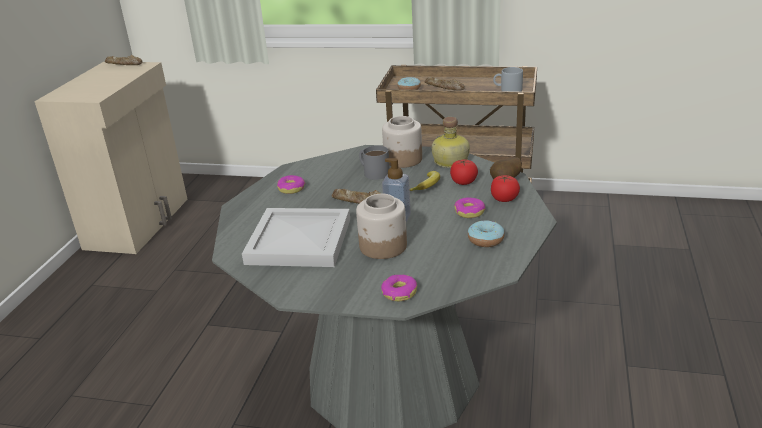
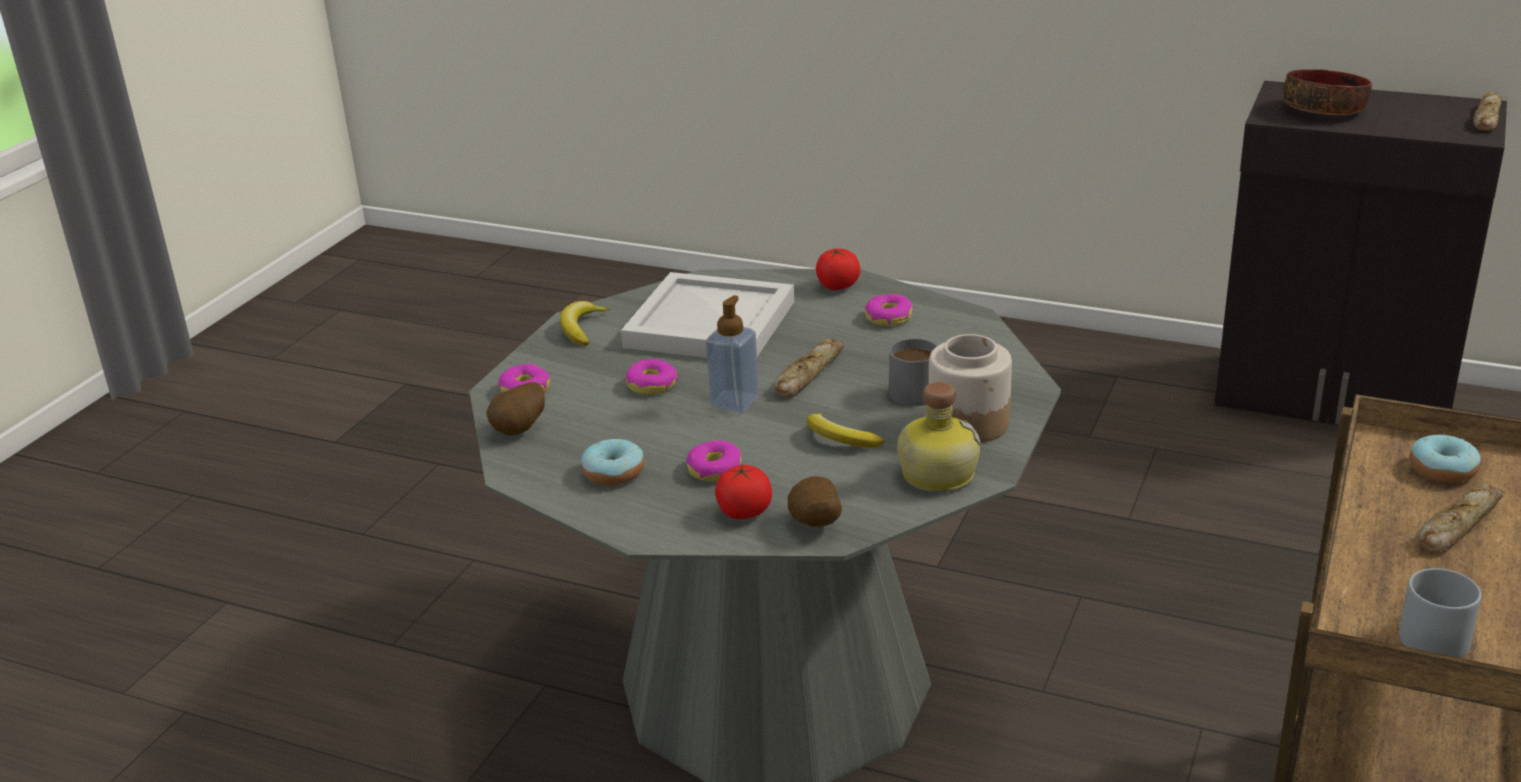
camera: 100 degrees right, 0 degrees up
(92, 88) = (1324, 110): none -> bowl
(139, 223) = (1334, 397): beige cabinet -> black cabinet
(306, 289) = (582, 329): none -> banana
(383, 246) = (652, 385): jar -> donut
(452, 281) = (521, 430): none -> potato
(463, 182) = (836, 478): tomato -> tomato (838, 286)

